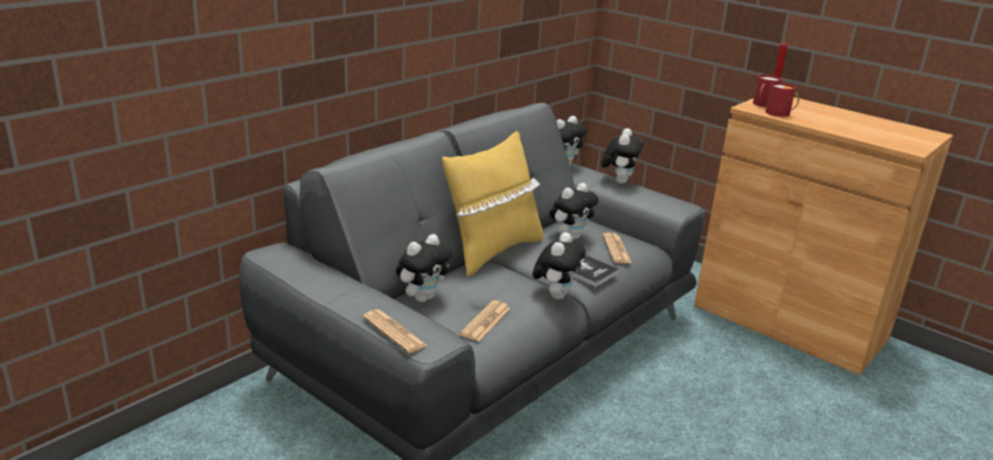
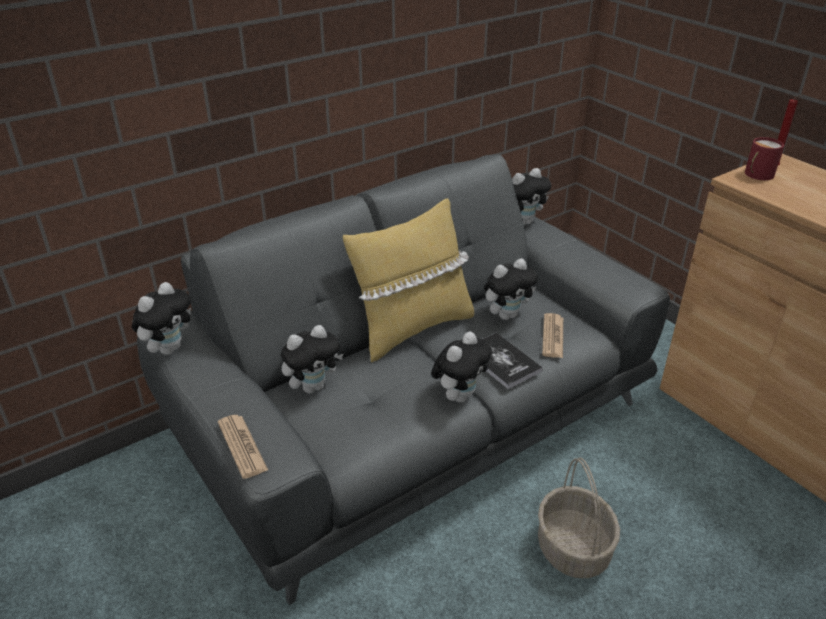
camera: 15 degrees right, 10 degrees up
(485, 321) = (366, 426): newspaper -> none
(619, 181) = (580, 247): plush toy -> plush toy (169, 348)
(667, 427) = (574, 549): none -> basket
(780, 113) = (773, 191): red mug -> none

